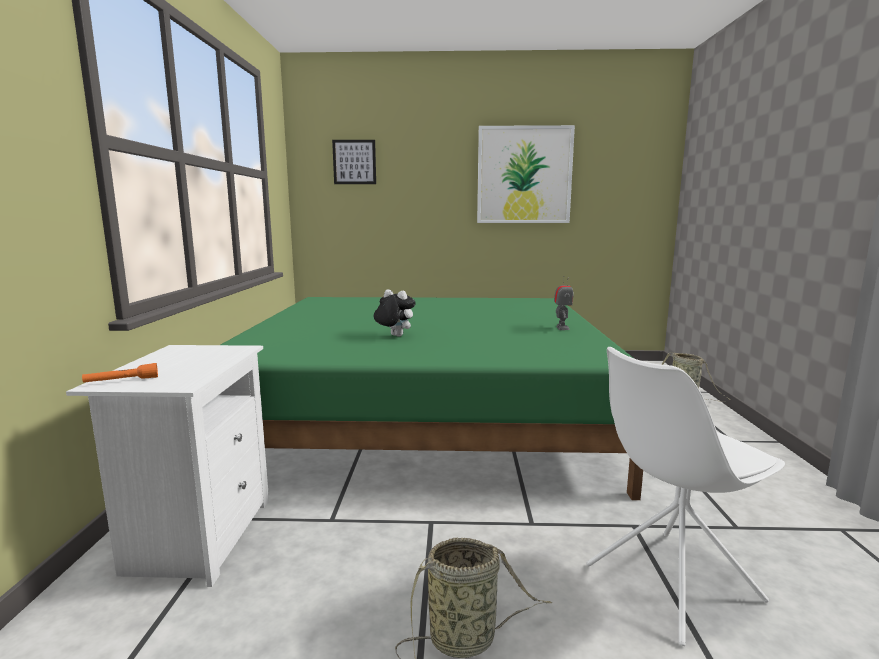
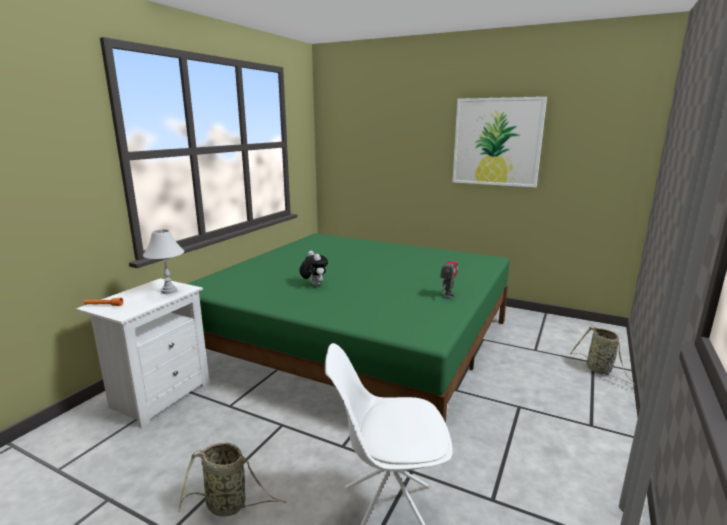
camera: 25 degrees right, 5 degrees up
(214, 354) = (169, 291): none -> white table lamp
(354, 162) = (360, 128): picture -> none

